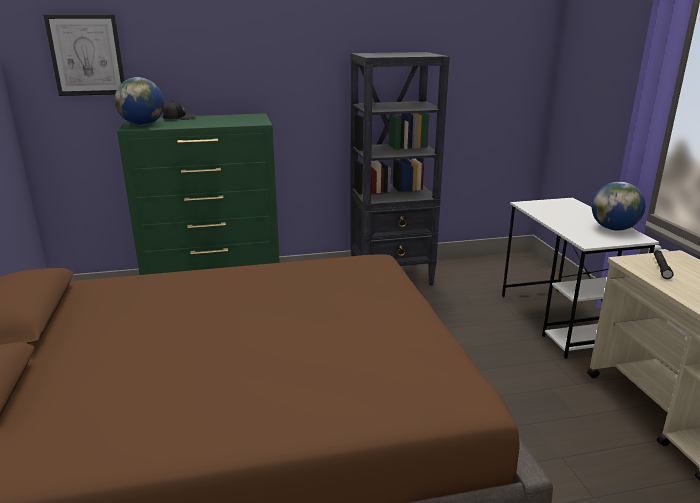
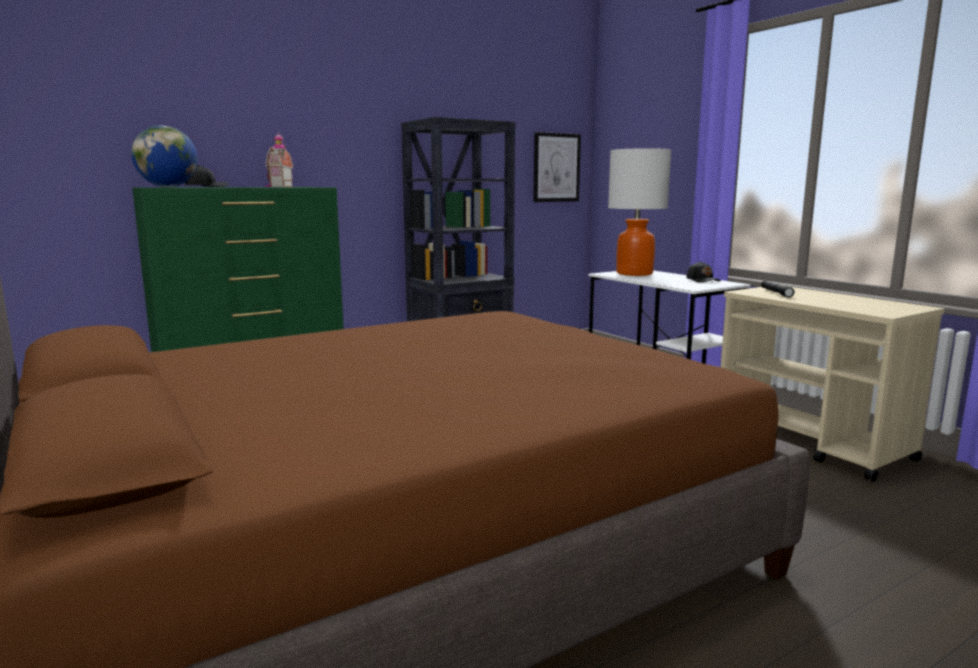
camera: 20 degrees left, 10 degrees down
(86, 55) = (77, 104): picture -> picture (556, 167)
(231, 120) = (278, 186): none -> toy house
(555, 207) = (634, 273): none -> table lamp
(613, 228) = (703, 280): globe -> black cap

